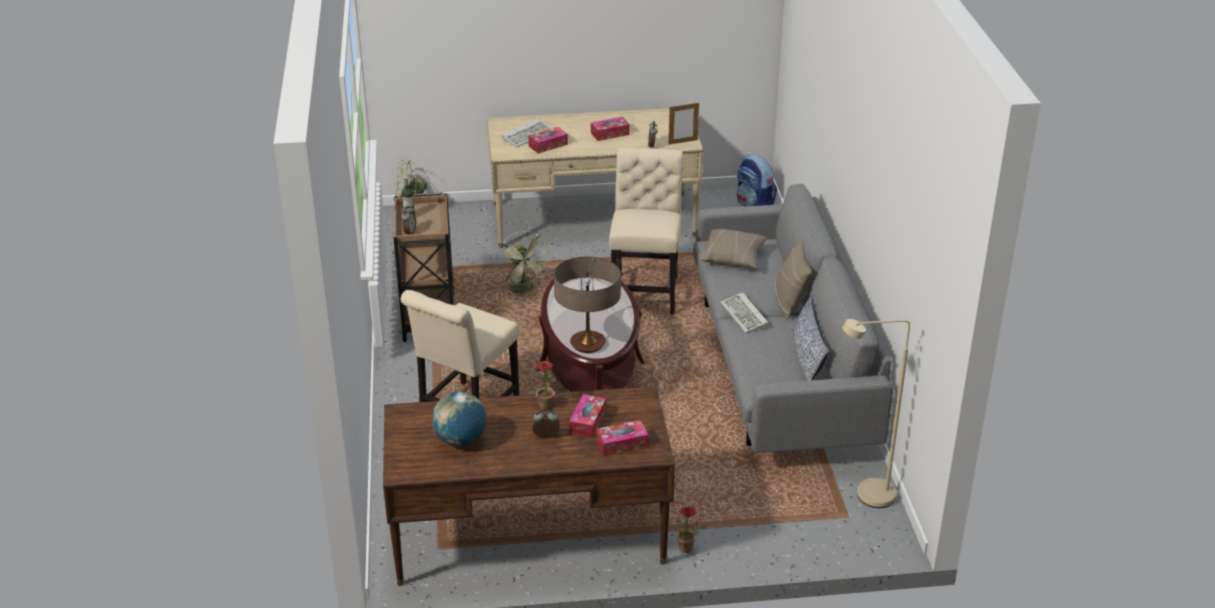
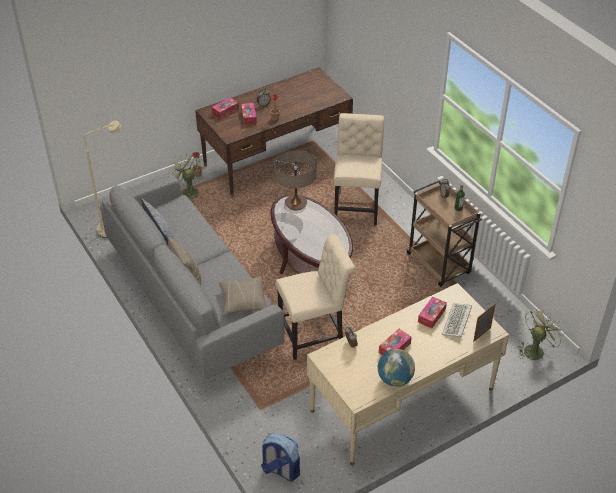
camera: 155 degrees right, 10 degrees up
(460, 440) = (302, 93): globe -> globe (395, 379)
(524, 290) = (397, 307): green fan -> green fan (187, 192)
(645, 291) = (314, 335): beige chair -> beige chair turned 90 degrees counterclockwise
(683, 142) = (329, 358): picture frame -> picture frame (482, 335)
(745, 316) = (211, 252): keyboard -> none

